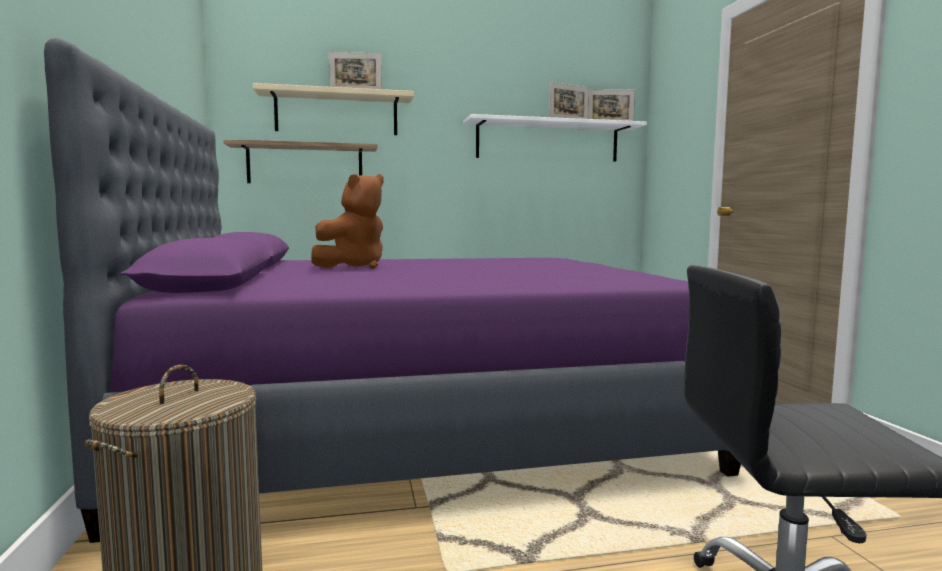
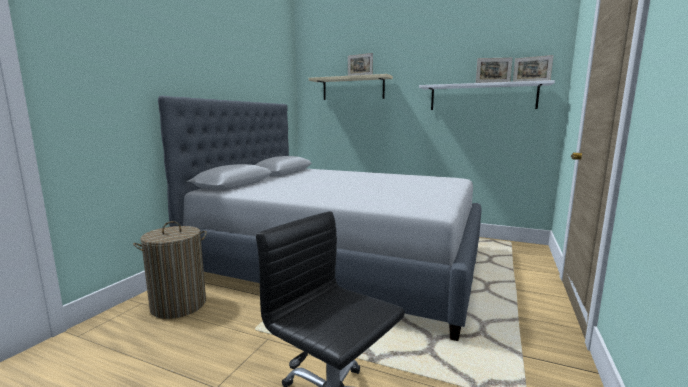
camera: 35 degrees right, 5 degrees up
(305, 164) = (337, 117): shelf -> none
(353, 267) = (318, 178): brown plush toy -> none
(420, 421) = (341, 261): purple bed -> grey bed

